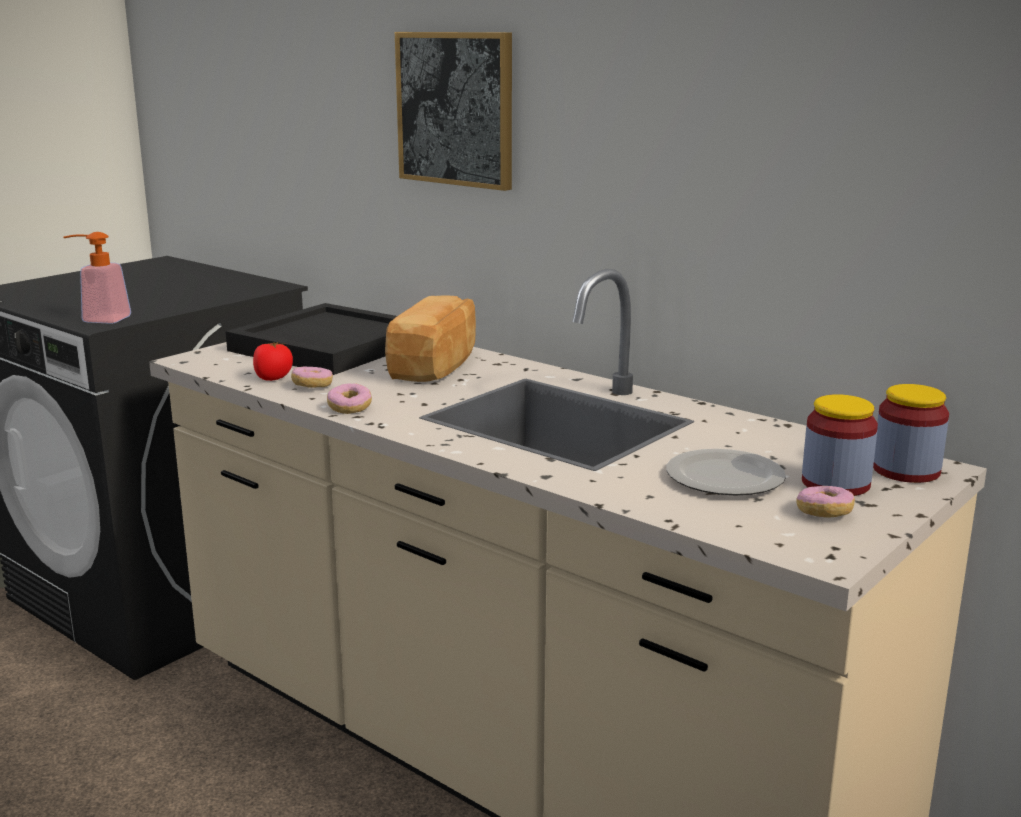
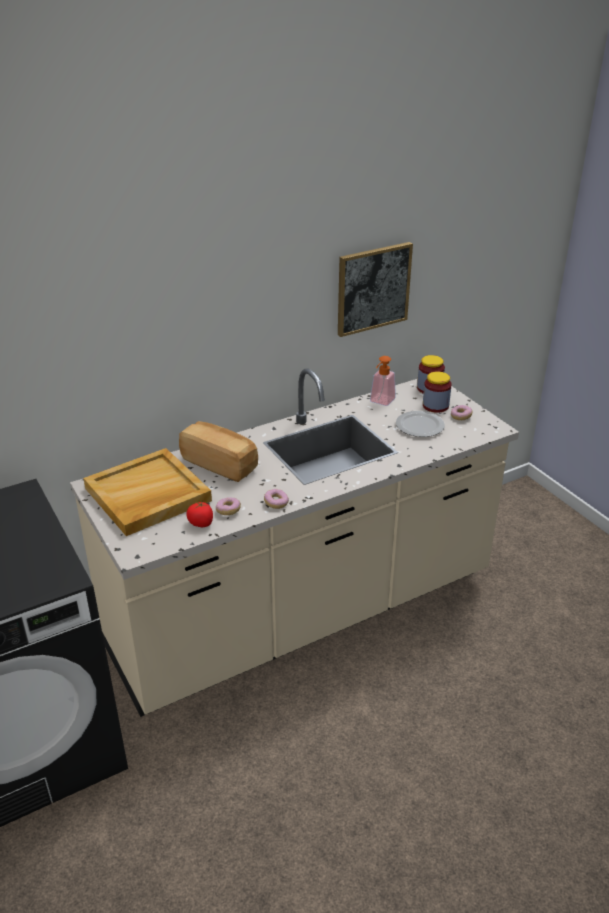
camera: 70 degrees left, 15 degrees up
(99, 319) = (51, 578): soap dispenser -> soap dispenser (380, 402)
(327, 345) = (147, 495): black tray -> beige tray
(456, 109) = (156, 320): picture -> picture (373, 288)

